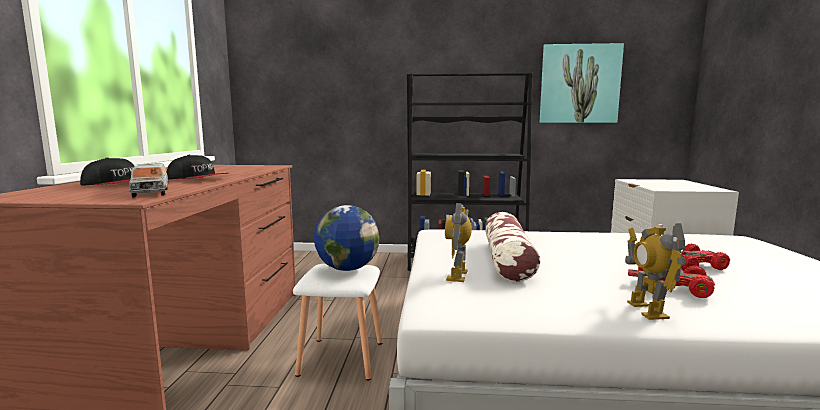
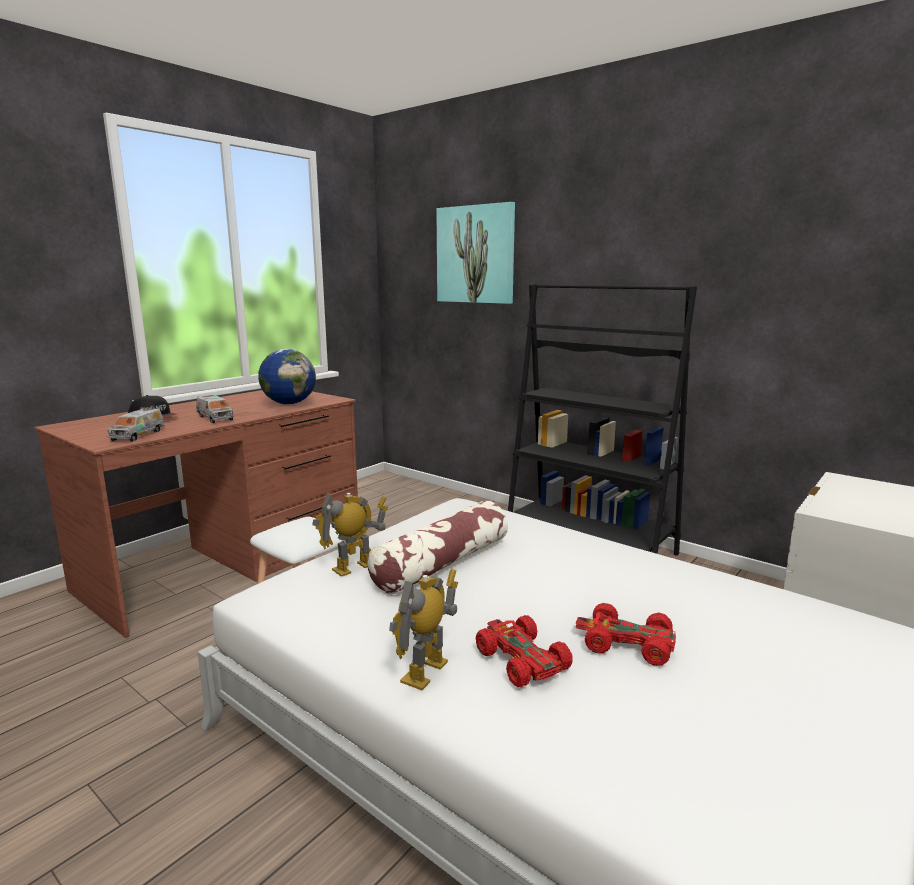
camera: 35 degrees right, 5 degrees up
(198, 179) = (215, 418): cap -> toy truck
(347, 269) = (309, 529): globe -> globe (289, 404)
(579, 84) = (806, 300): picture -> picture (475, 254)

